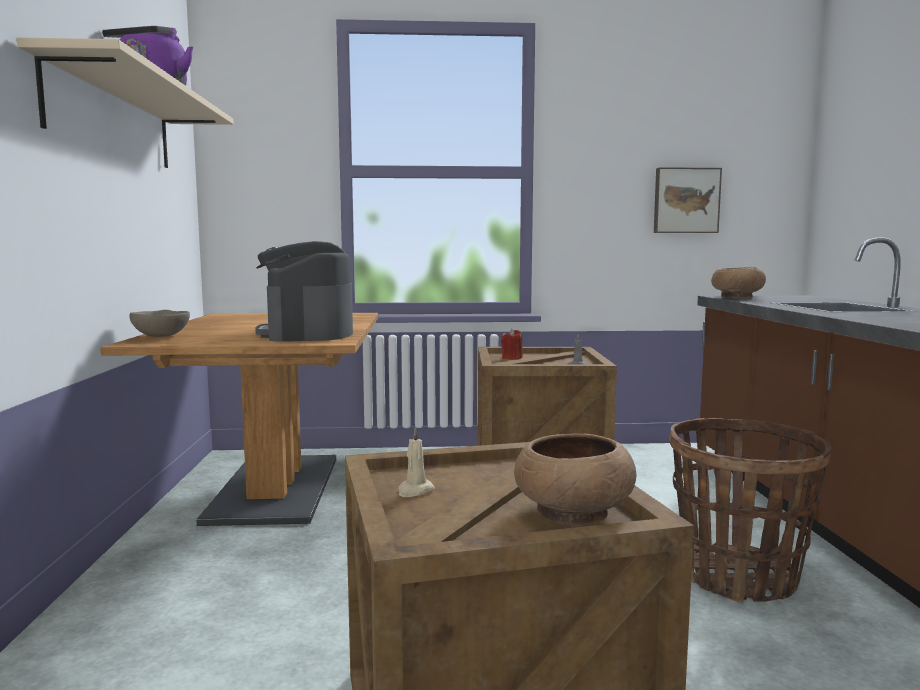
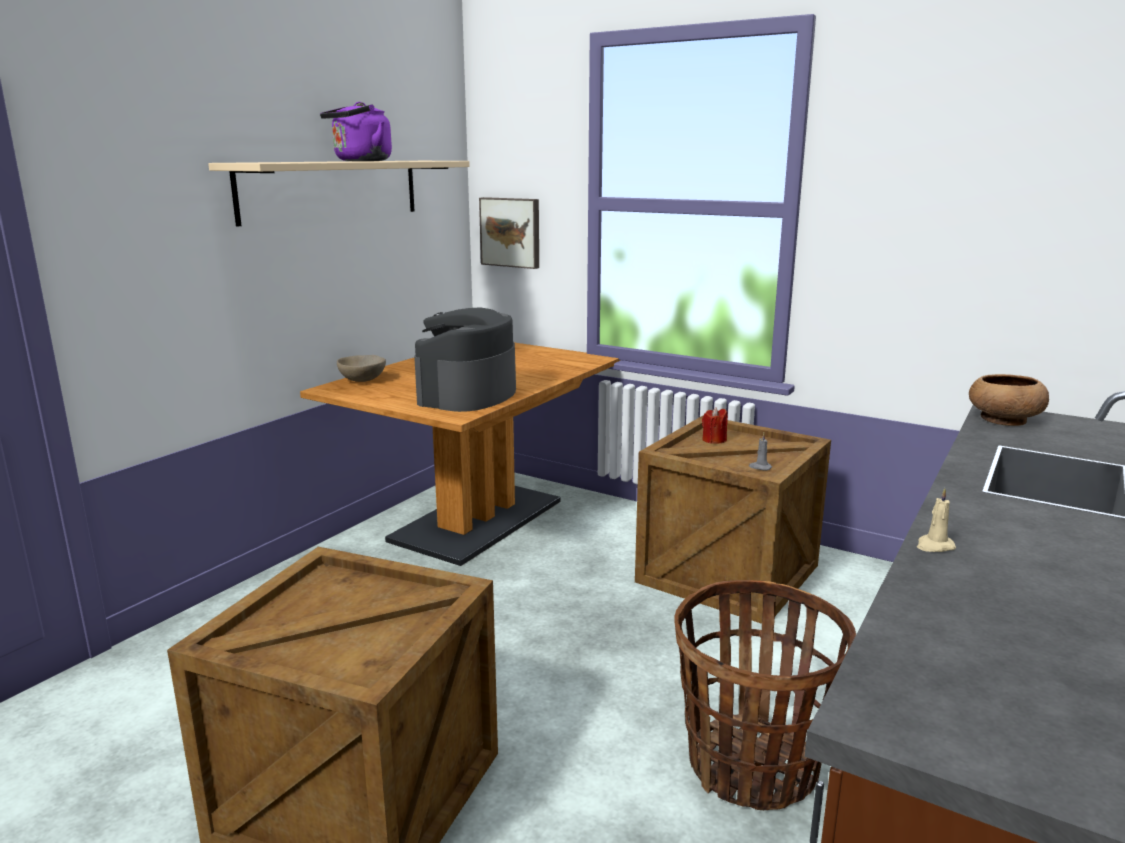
camera: 35 degrees right, 10 degrees up
(414, 491) = (310, 596): beige candle -> beige candle (934, 546)
(572, 513) = (355, 657): brown bowl -> none
(685, 201) = (1015, 258): picture -> picture (511, 232)

